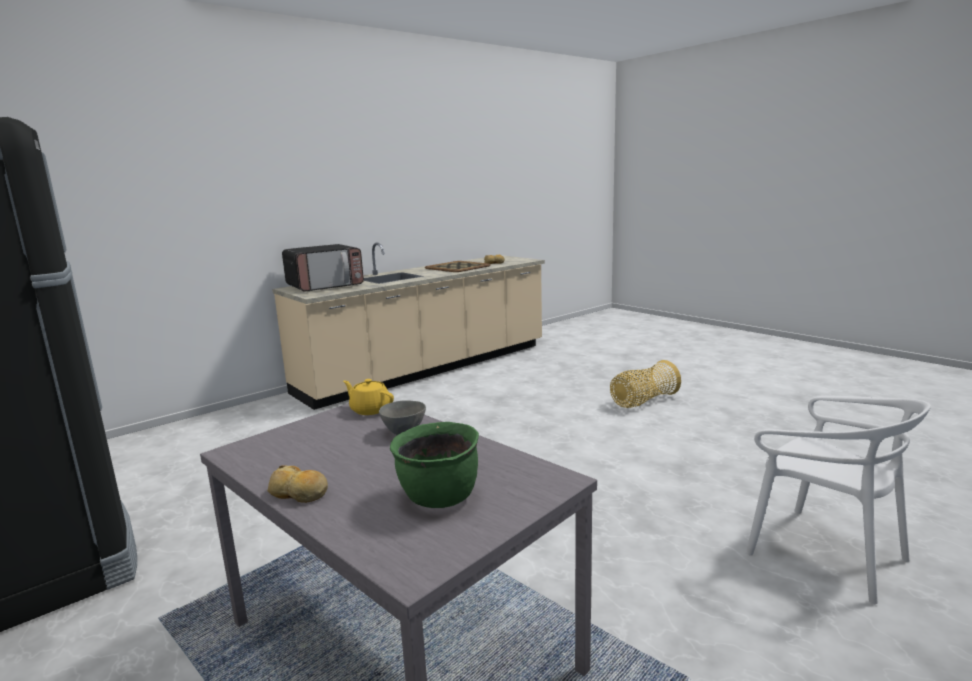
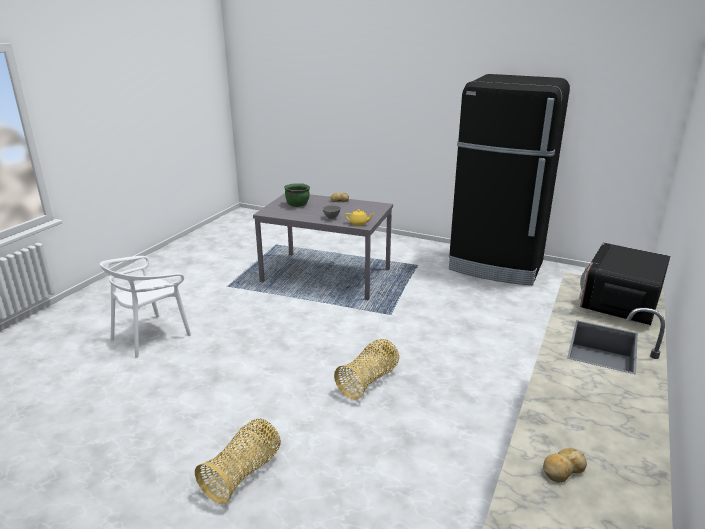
camera: 155 degrees right, 10 degrees up
(457, 267) = (589, 419): tray -> none
(495, 436) = (369, 381): none -> basket
(825, 553) = (150, 336): white chair -> white chair turned 75 degrees counterclockwise

